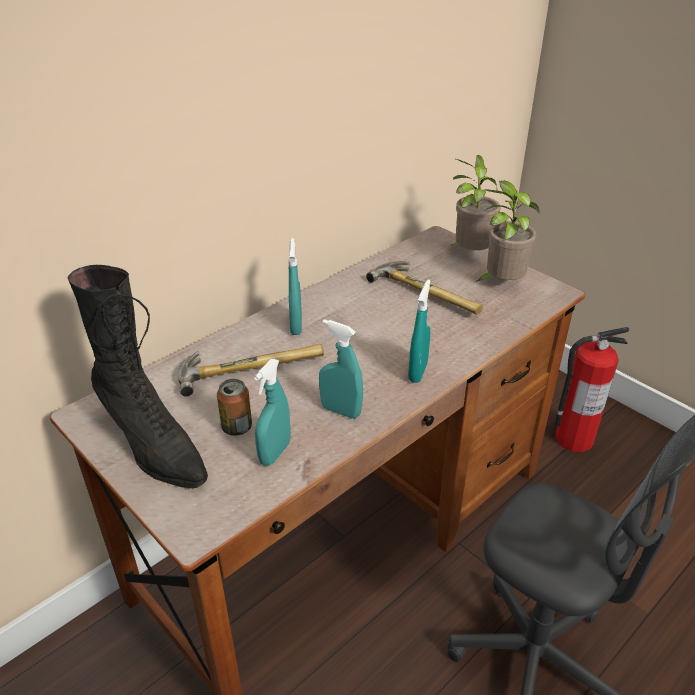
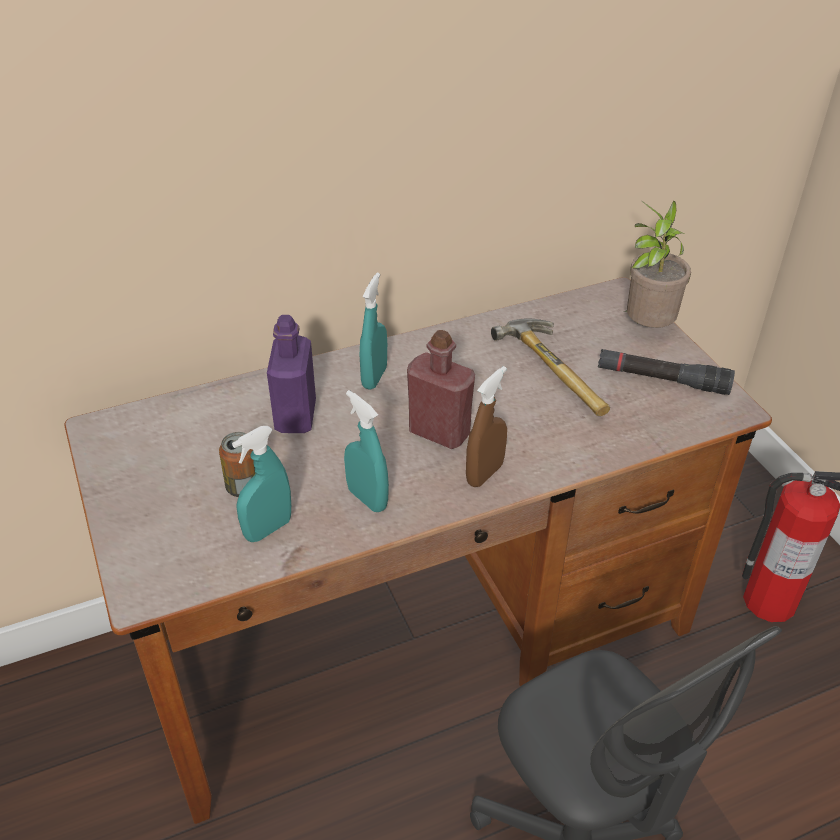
camera: 20 degrees right, 5 degrees up
(153, 446) = (147, 485): black boot -> none
(250, 366) = (295, 416): hammer -> purple bottle
(367, 352) = (439, 432): none -> red bottle
(418, 372) = (484, 474): turquoise spray bottle -> brown spray bottle
(501, 284) = (662, 380): potted plant -> black flashlight

